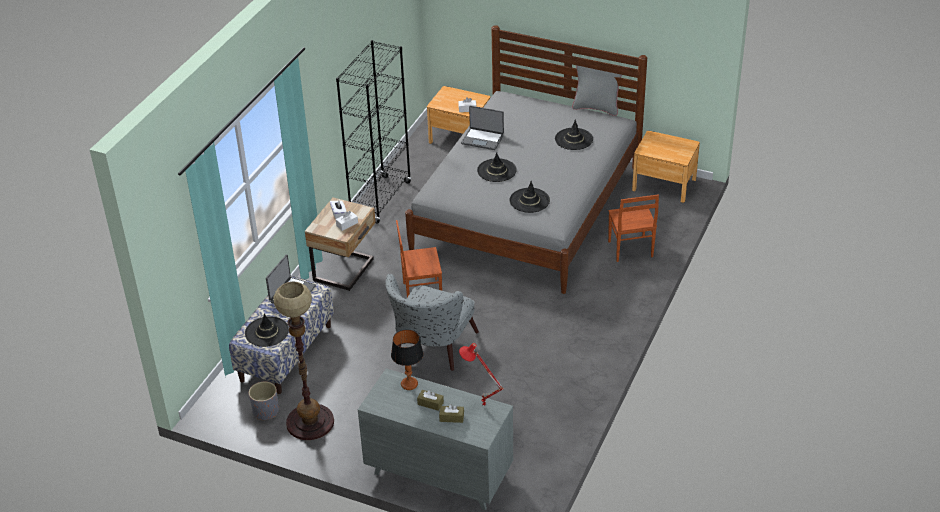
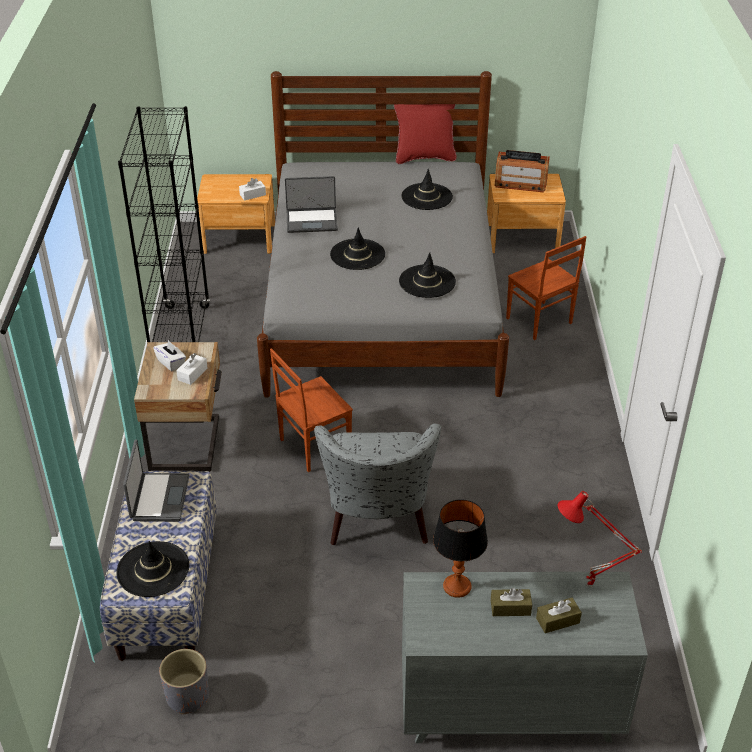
camera: 25 degrees left, 0 degrees up
(310, 422) = (267, 691): floor lamp -> none
(596, 108) = (424, 157): grey pillow -> red pillow
(664, 143) = (520, 183): none -> radio

